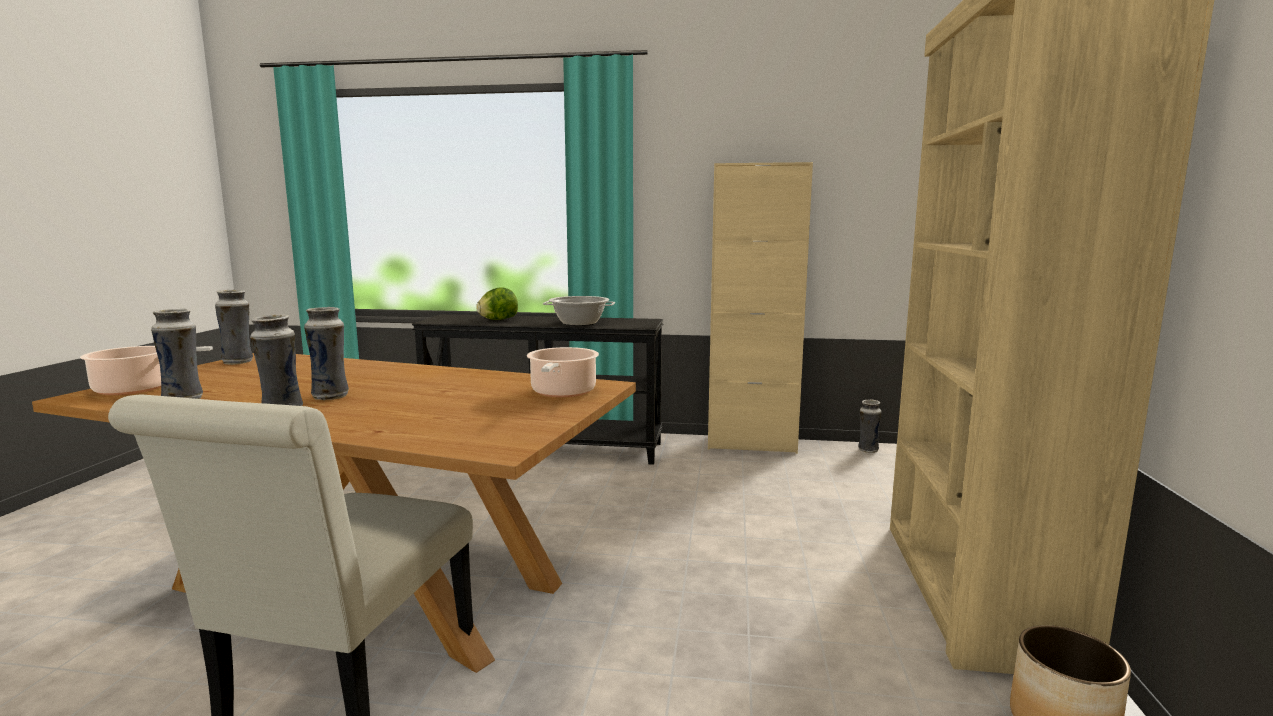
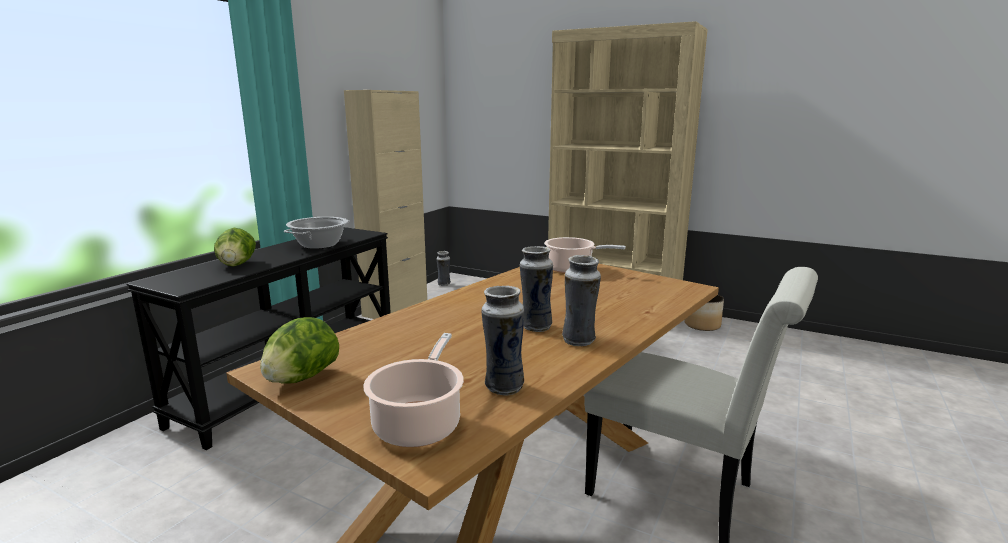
camera: 70 degrees left, 5 degrees up
(238, 362) = (302, 378): vase -> lettuce

